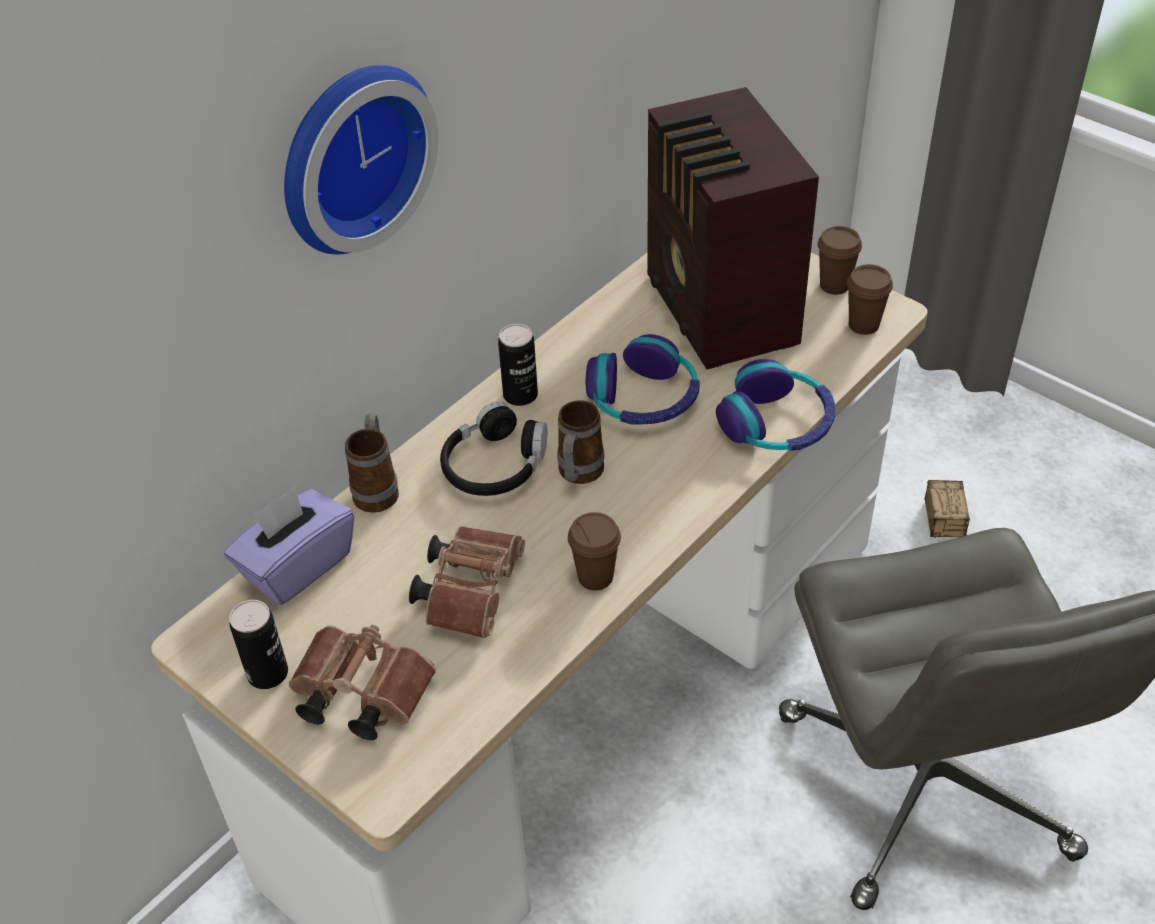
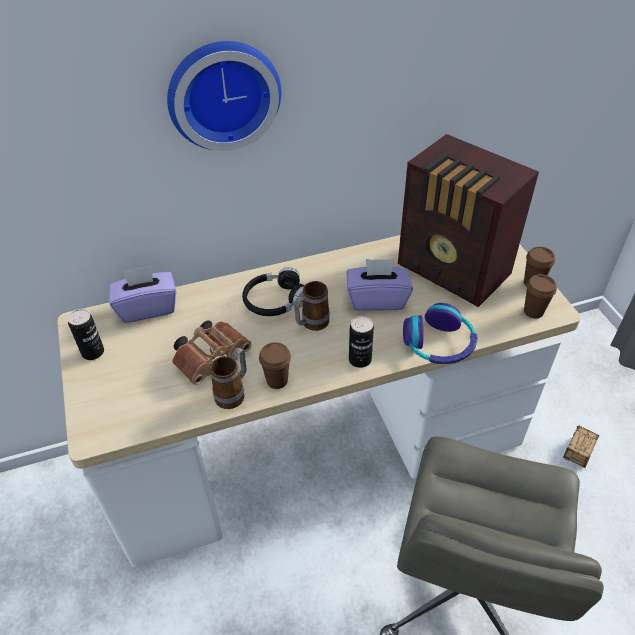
camera: 30 degrees right, 0 degrees up
(358, 695) = (120, 383): brown binoculars -> none
(377, 489) = (212, 288): mug -> mug (234, 393)
(520, 395) = (316, 271): can -> can (360, 359)
(643, 398) = (377, 299): headphones -> purple tissue box
(719, 313) = (454, 272): radio -> radio turned 60 degrees counterclockwise

